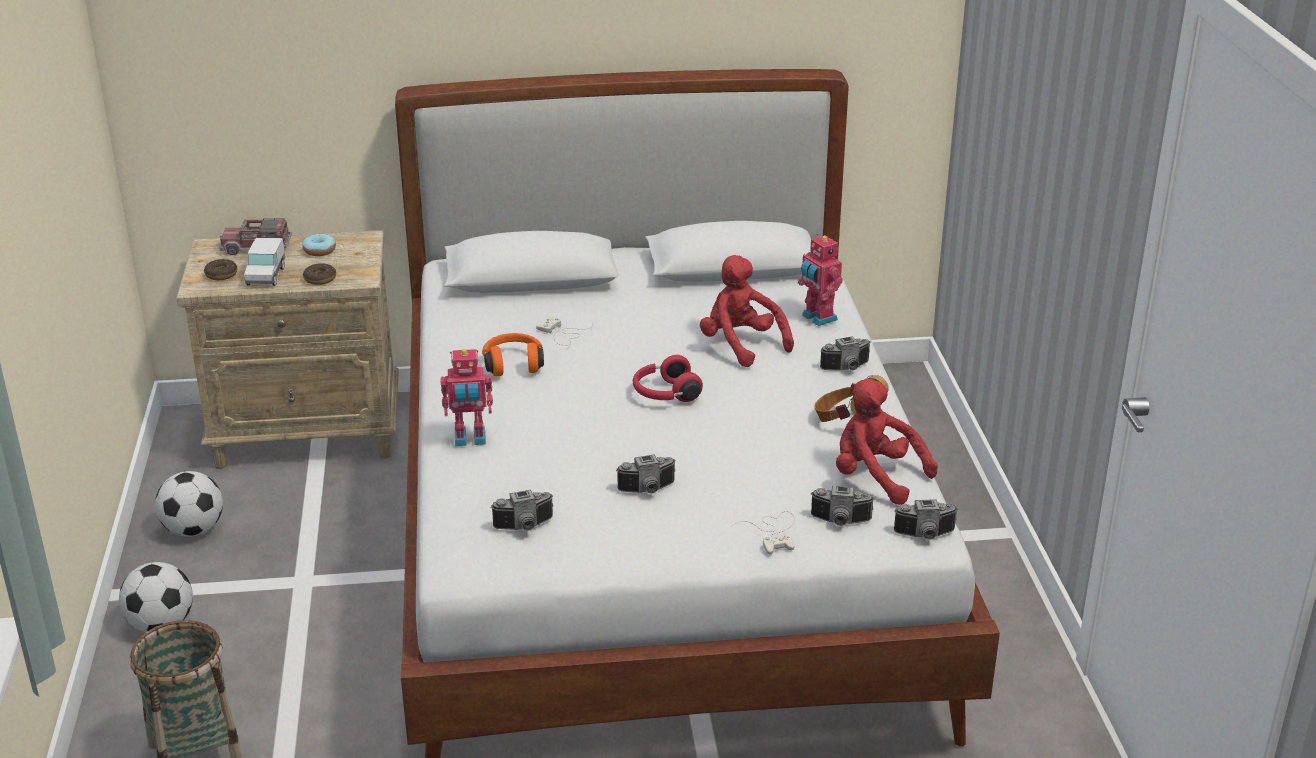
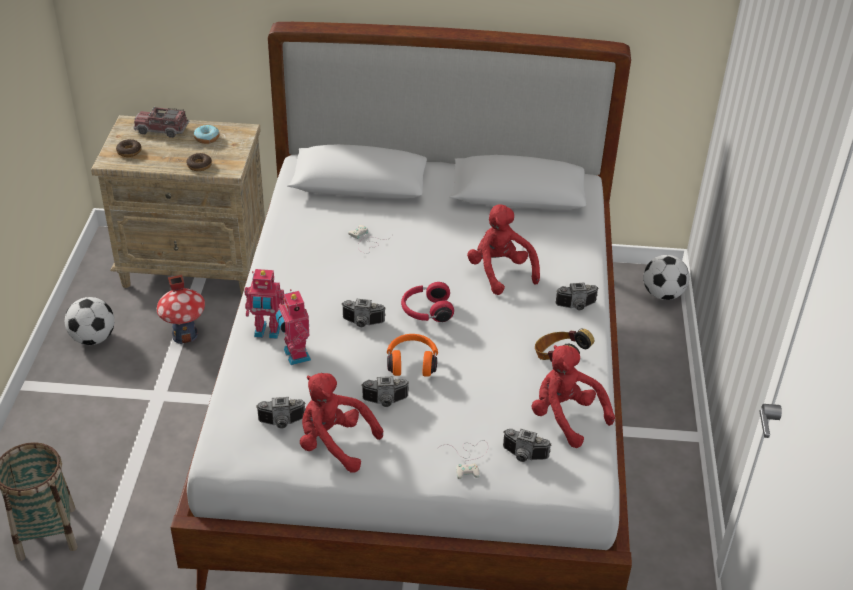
camera: 10 degrees right, 10 degrees up
(161, 625) = (50, 417): football -> football (662, 294)
(266, 276) = (161, 157): toy truck -> none
(318, 510) = (185, 335): none -> toy house
(513, 364) = (320, 265): orange headphones -> orange headphones (412, 362)
(599, 540) = (334, 443): none -> red plush toy
(817, 318) = (568, 253): toy robot -> toy robot (295, 355)
(925, 535) = (586, 480): camera -> camera (362, 323)

